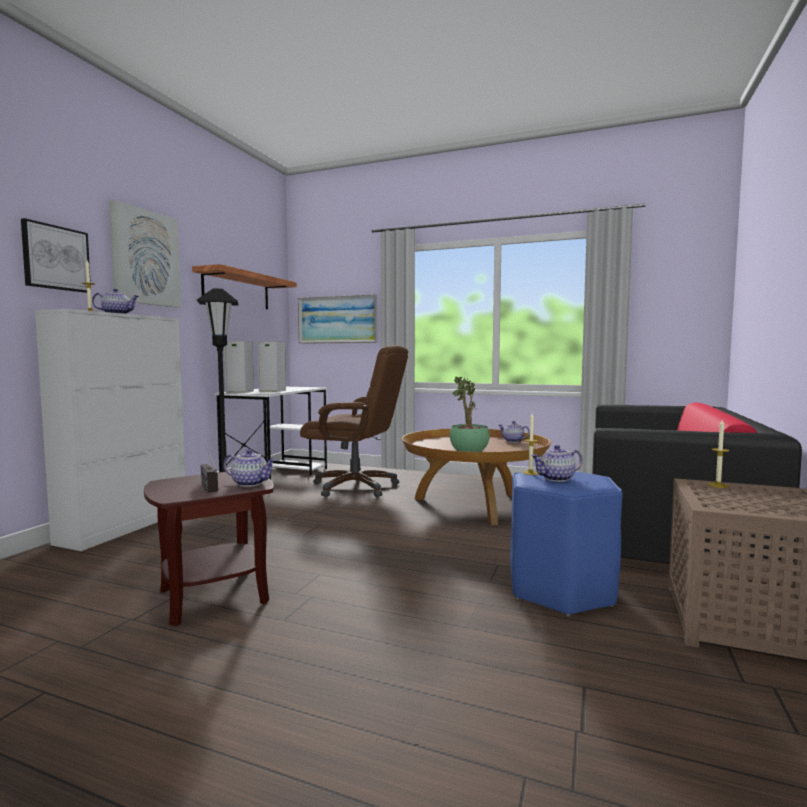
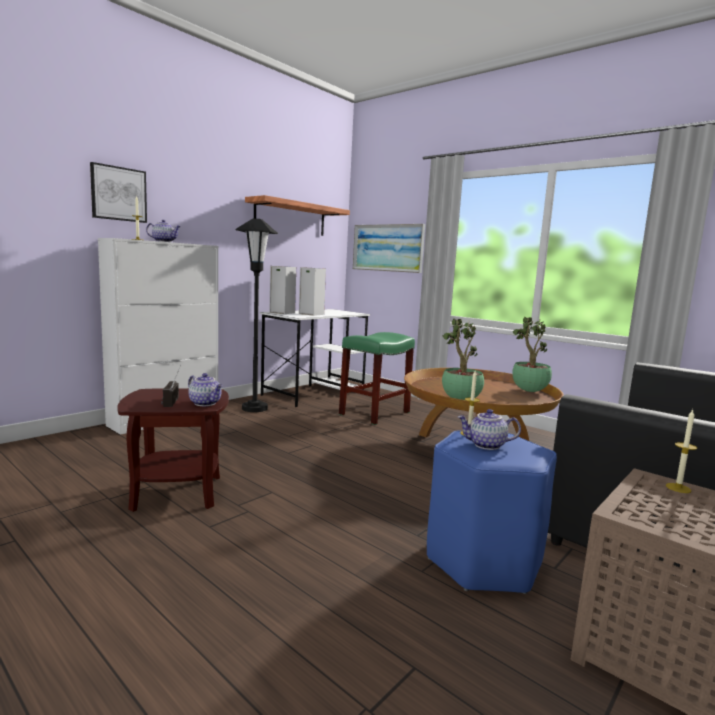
camera: 20 degrees right, 5 degrees up
(145, 257) = (199, 190): picture -> none
(356, 487) = (374, 413): brown office chair -> green stool
(512, 441) = (529, 391): teapot -> potted plant

